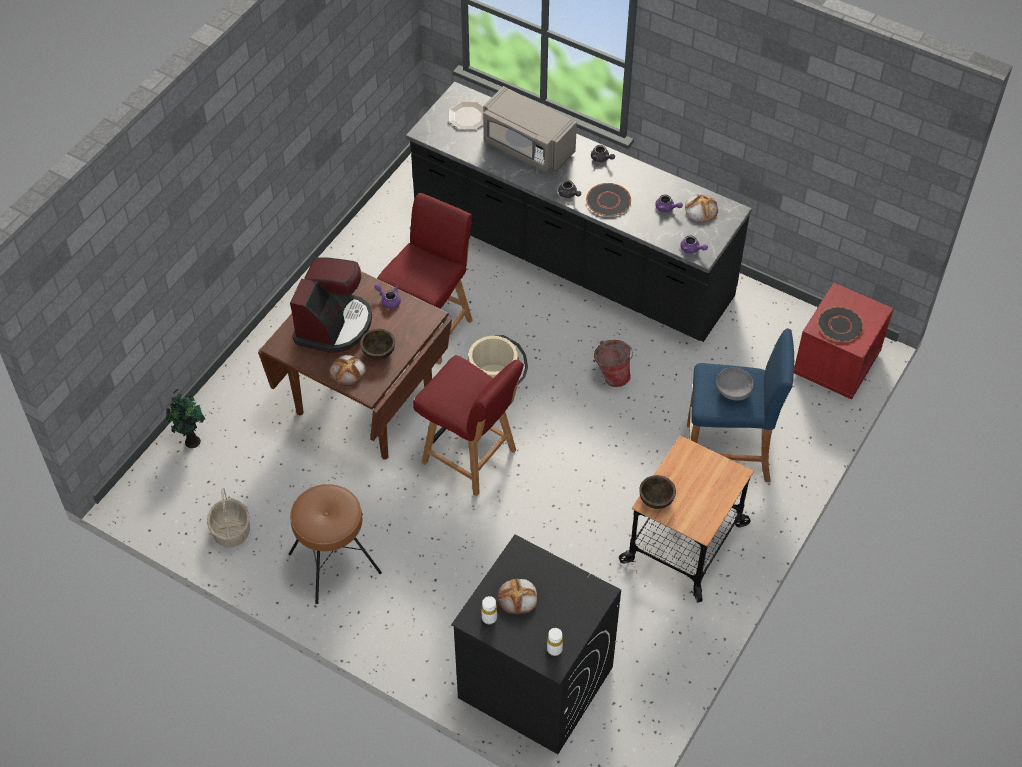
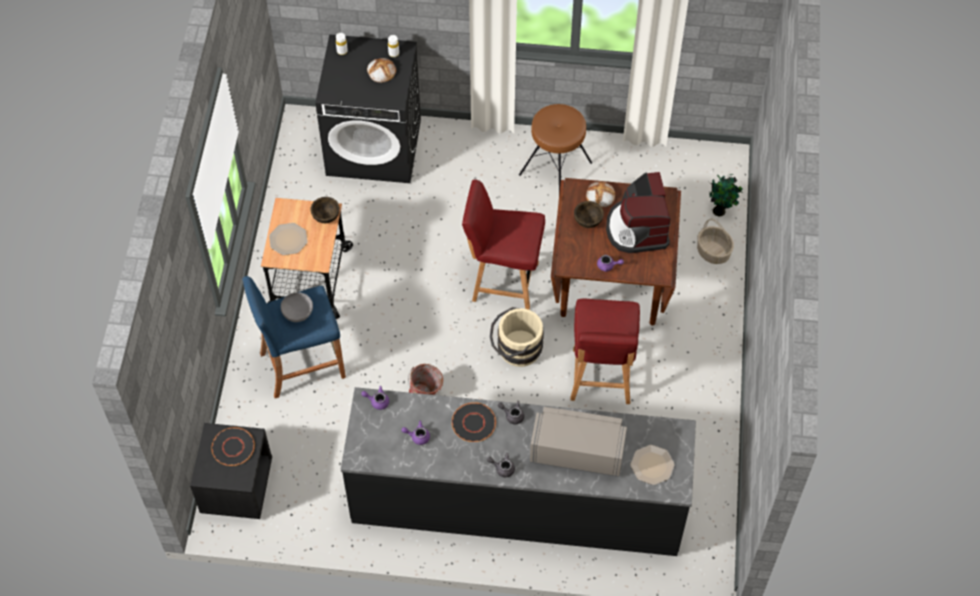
camera: 155 degrees right, 5 degrees up
(231, 530) = (643, 161): basket -> basket (713, 252)
(700, 210) = (386, 447): bread -> none
(711, 488) = (288, 240): none -> plate
(836, 364) = (236, 486): red nightstand -> black nightstand

